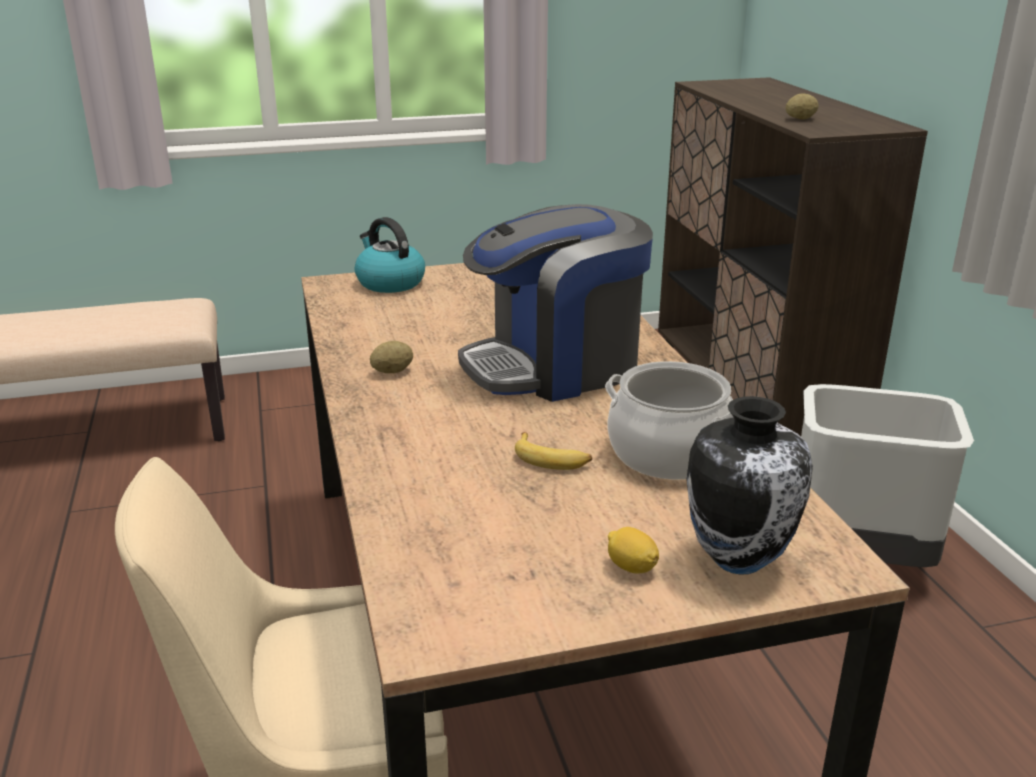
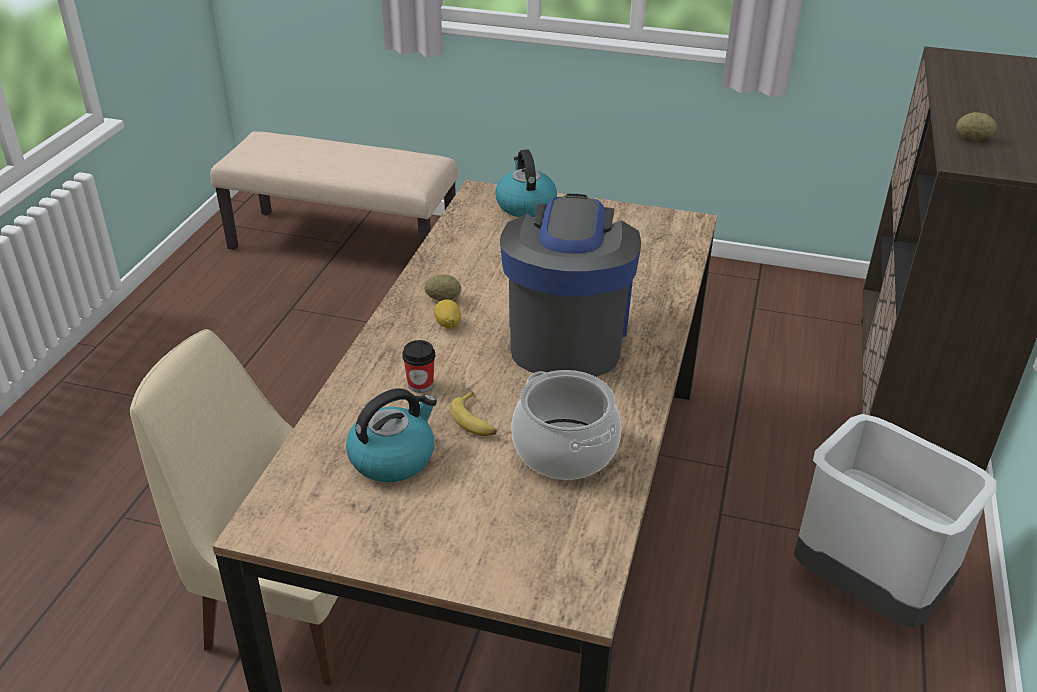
camera: 30 degrees right, 10 degrees up
(456, 447) = (420, 385): none -> cup
(503, 518) = (393, 457): none -> kettle
(555, 367) = (566, 335): coffee machine -> coffee machine turned 90 degrees clockwise
(631, 567) = (434, 532): lemon -> lemon (448, 324)
(739, 559) = (514, 560): vase -> none

